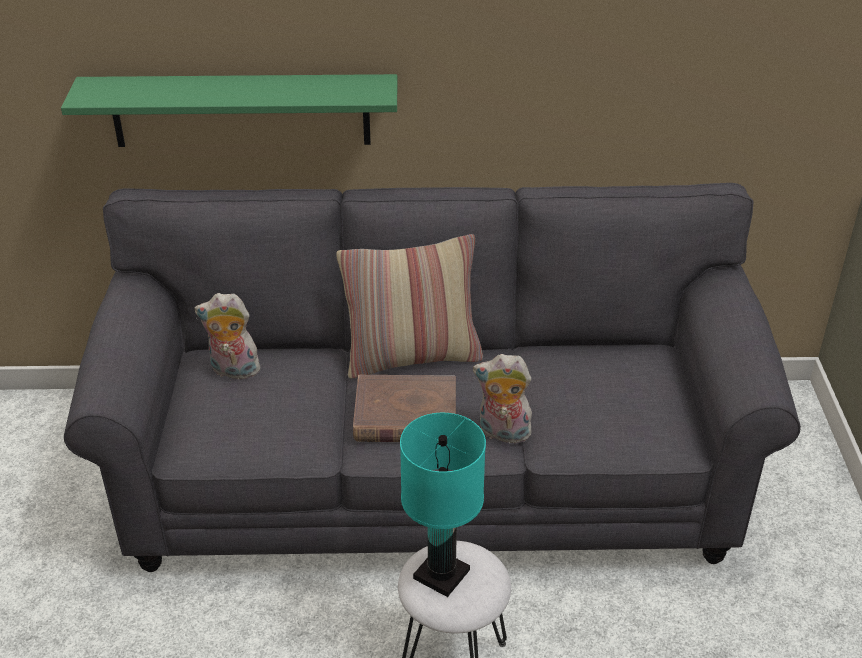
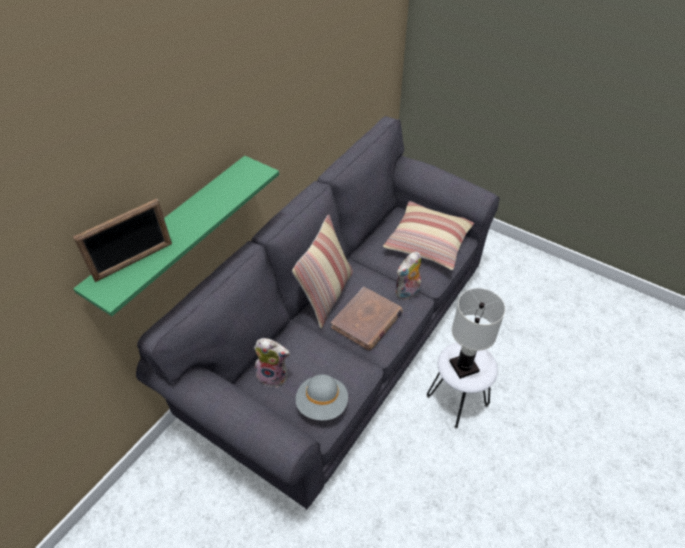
camera: 55 degrees left, 10 degrees up
(143, 88) = (134, 261): none -> picture frame
(222, 434) = (322, 404): none -> grey hat
(233, 371) = (274, 375): plush toy -> plush toy turned 120 degrees counterclockwise
(442, 574) = (464, 366): turquoise table lamp -> white table lamp
(630, 406) = (428, 241): none -> pillow

